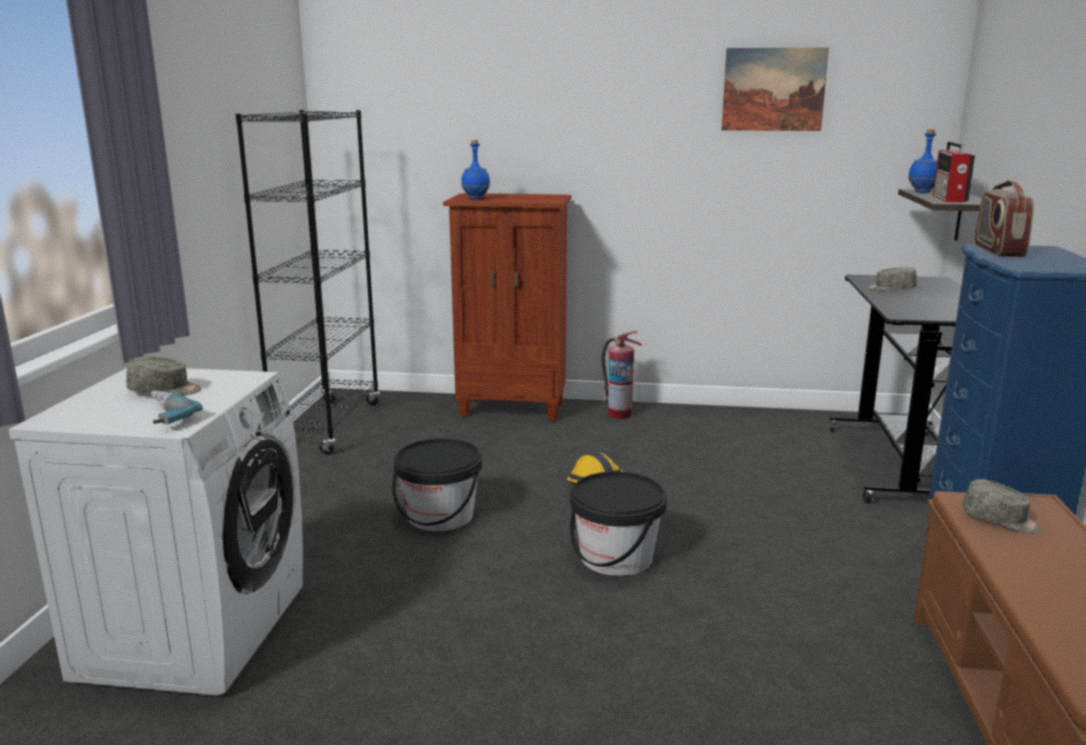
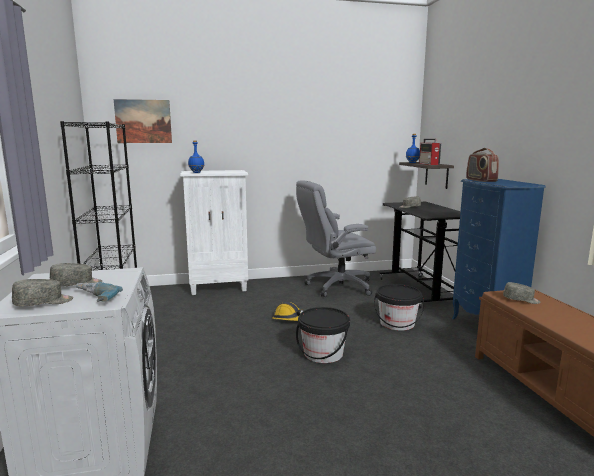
camera: 20 degrees left, 5 degrees down
(100, 415) = (44, 303): none -> grey cap
(440, 516) = (214, 348): black bucket -> black bucket (397, 323)
(512, 410) = (219, 288): brown cabinet -> white cabinet
(619, 414) = (277, 284): fire extinguisher -> none
(726, 434) = (335, 286): none -> grey office chair
(773, 89) = (340, 116): picture -> picture (143, 121)

